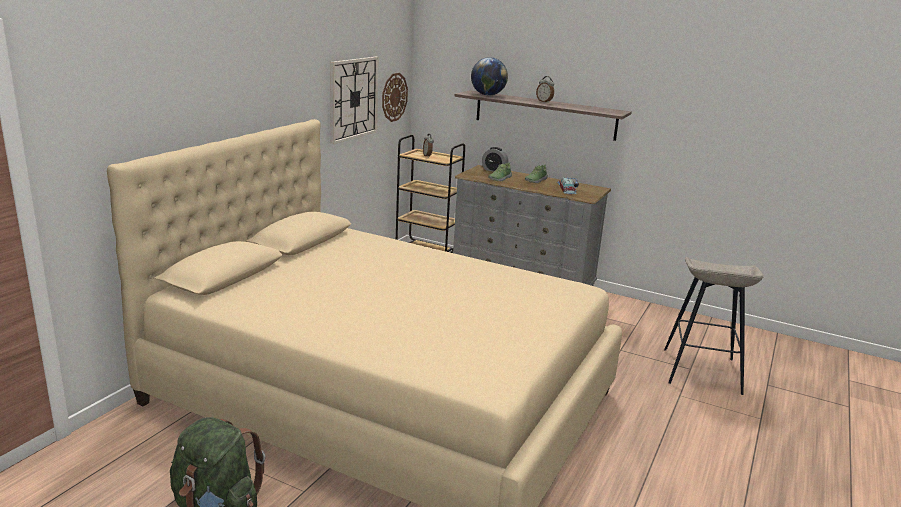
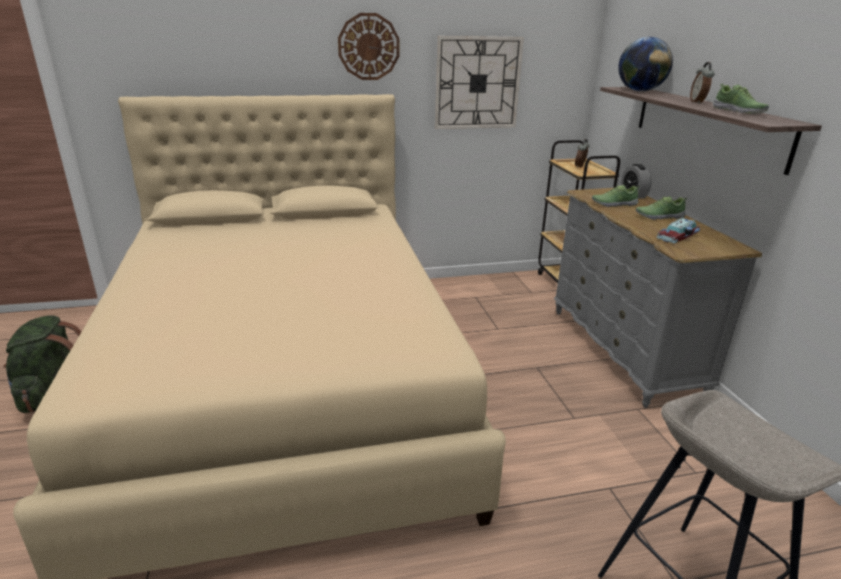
camera: 50 degrees right, 5 degrees up
(394, 97) = (555, 91): wall clock -> wall clock (368, 47)
(581, 107) = (738, 111): none -> shoe

